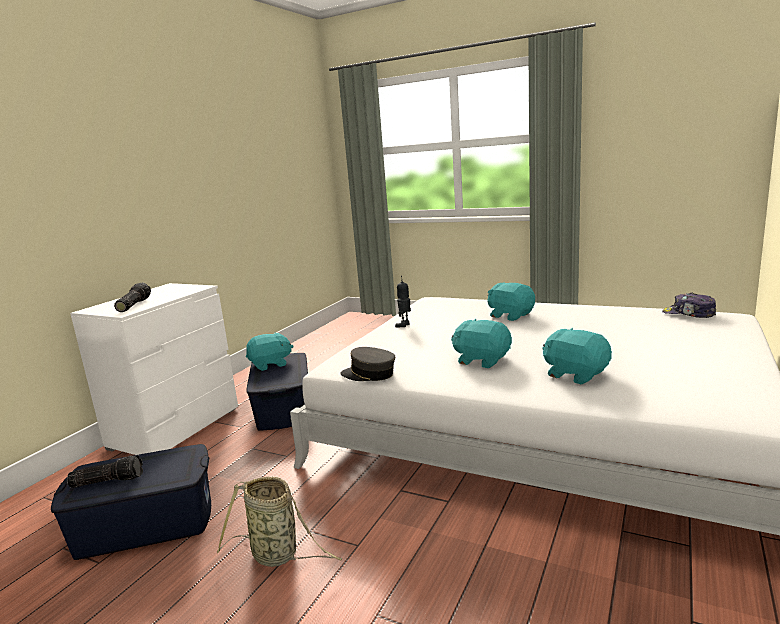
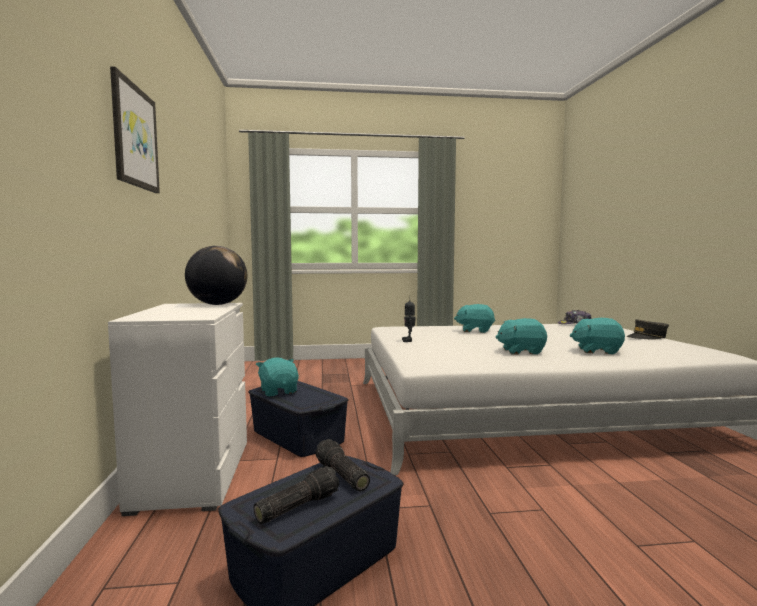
camera: 35 degrees left, 10 degrees down
(111, 148) = (134, 137): none -> picture
(133, 305) = (189, 314): flashlight -> flashlight (341, 476)
(191, 288) = (217, 304): none -> globe
(270, 364) = (279, 391): turquoise plush toy -> turquoise plush toy turned 60 degrees counterclockwise
(278, 555) = (497, 537): basket -> none
(369, 374) = (464, 366): grey cap -> grey cap (647, 337)

